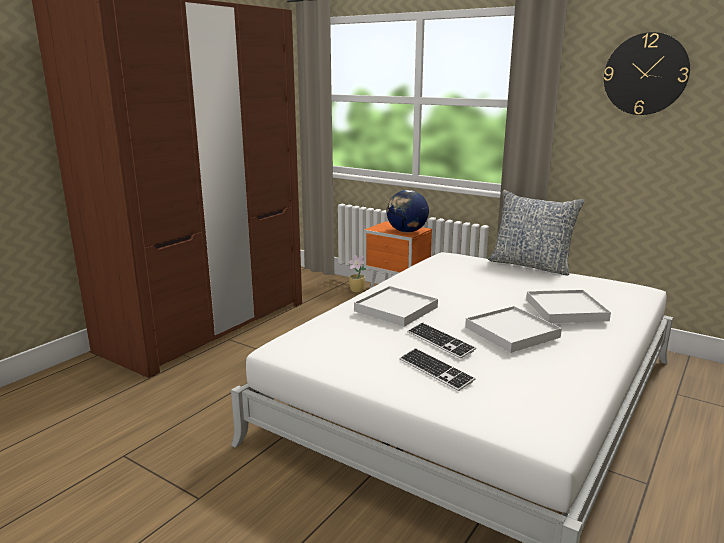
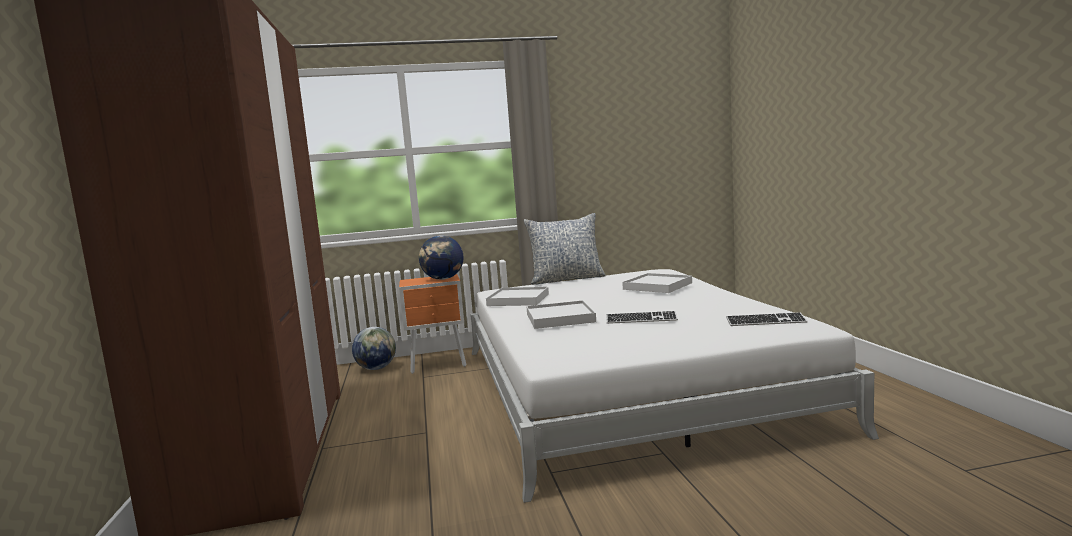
camera: 45 degrees left, 10 degrees down
(357, 290) = (376, 368): potted plant -> globe
(435, 371) = (681, 330): keyboard -> keyboard (765, 321)
(512, 332) = (662, 303): white tray -> white tray (518, 300)
(645, 74) = (608, 112): wall clock -> none

